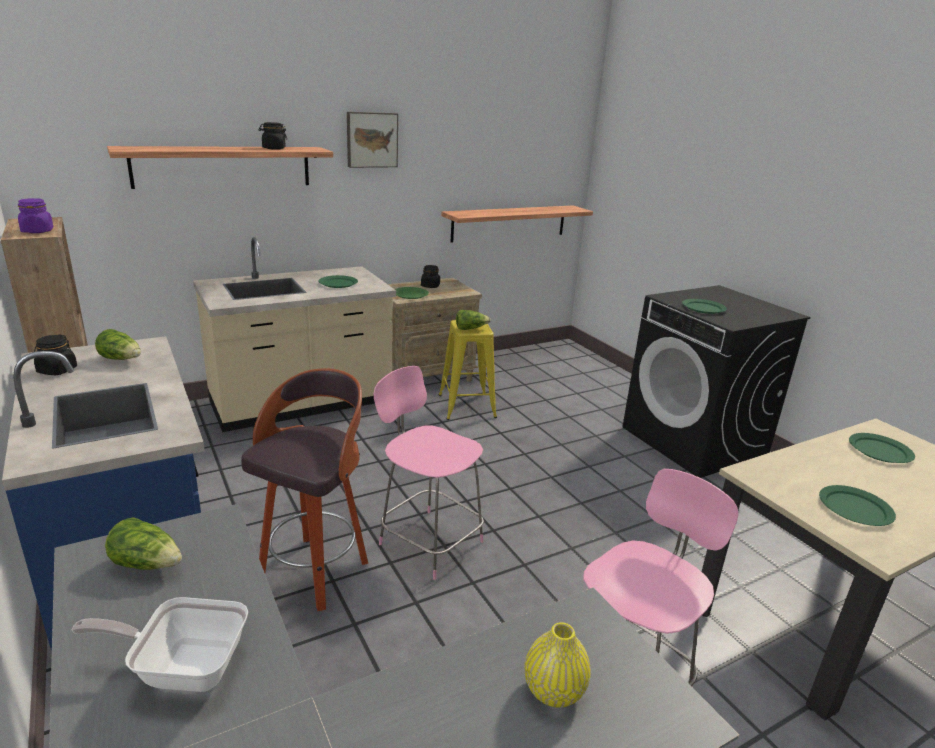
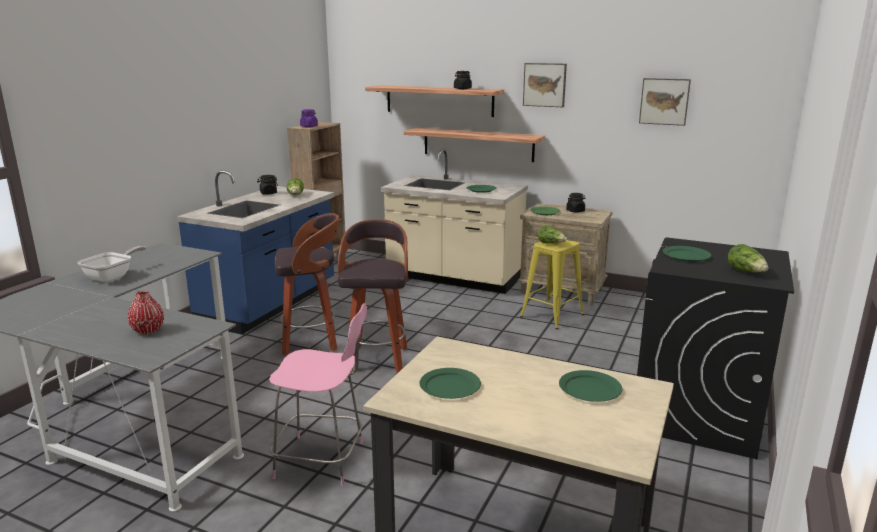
camera: 55 degrees right, 5 degrees down
(148, 564) = (164, 255): lettuce -> lettuce (746, 272)
(183, 667) = (113, 276): frying pan -> frying pan turned 60 degrees clockwise
(428, 541) = (377, 358): pink chair -> stool
(493, 155) = (664, 101): none -> picture
(509, 223) = (682, 169): shelf -> shelf (478, 144)
(554, 690) = (148, 330): yellow vase -> red vase

